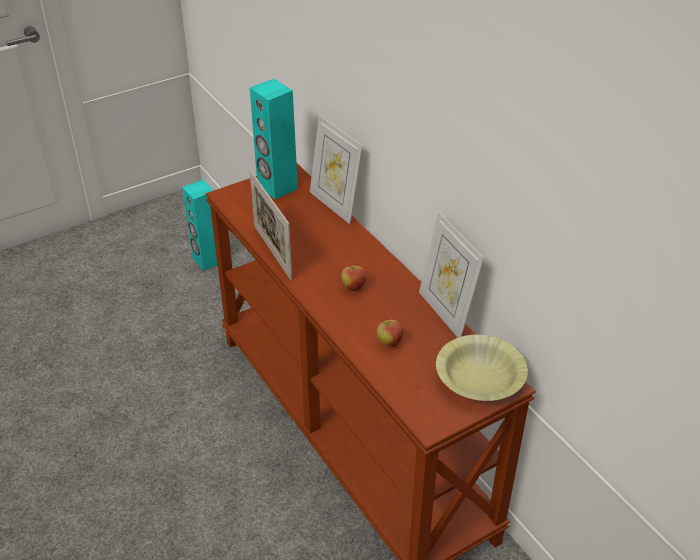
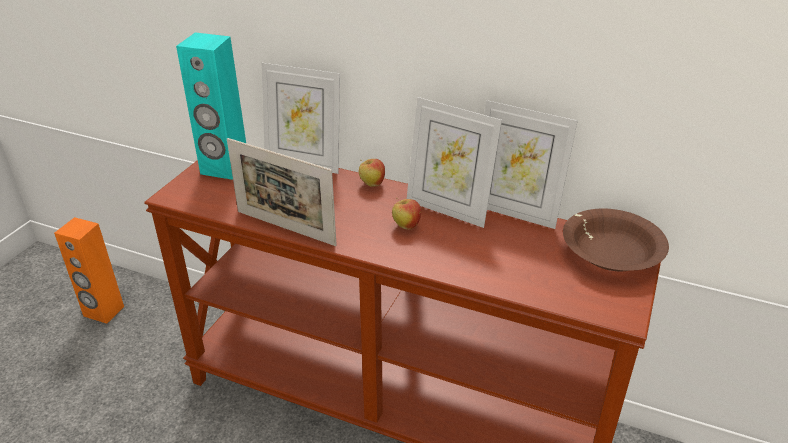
camera: 35 degrees left, 5 degrees down
(207, 260) = (103, 311): turquoise speaker -> orange speaker
(389, 343) = (498, 260): apple -> apple (372, 184)
(397, 288) = (448, 209): none -> picture frame
(480, 378) = (611, 253): yellow bowl -> brown bowl

